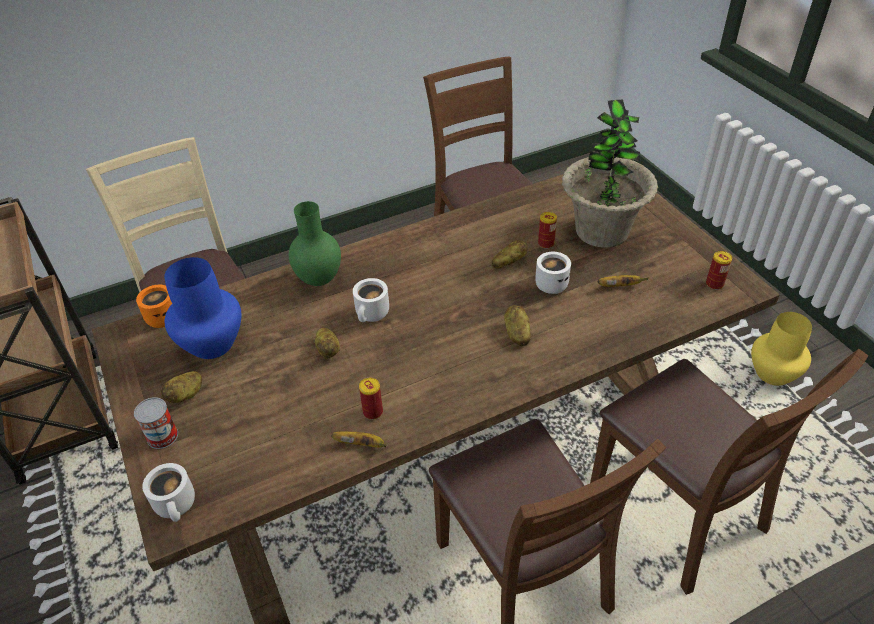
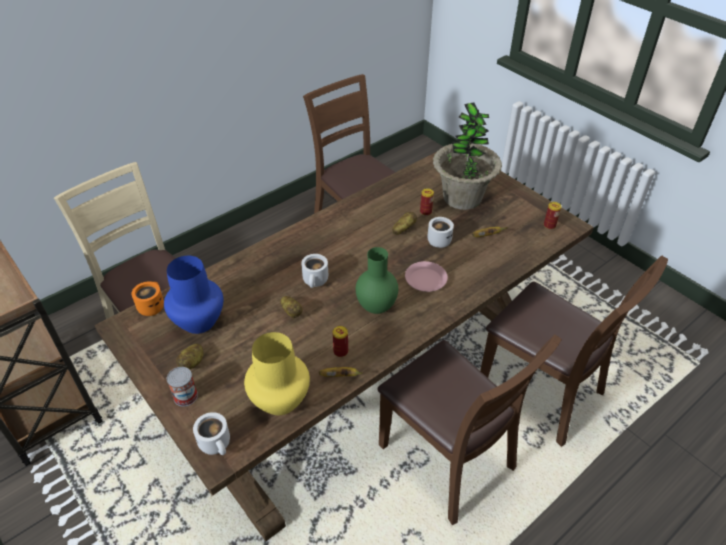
camera: 15 degrees left, 0 degrees up
(318, 280) = (265, 262): green vase -> green vase (376, 308)
(516, 333) = (425, 279): potato -> pink plate
(773, 373) = (581, 284): yellow vase -> yellow vase (281, 399)

